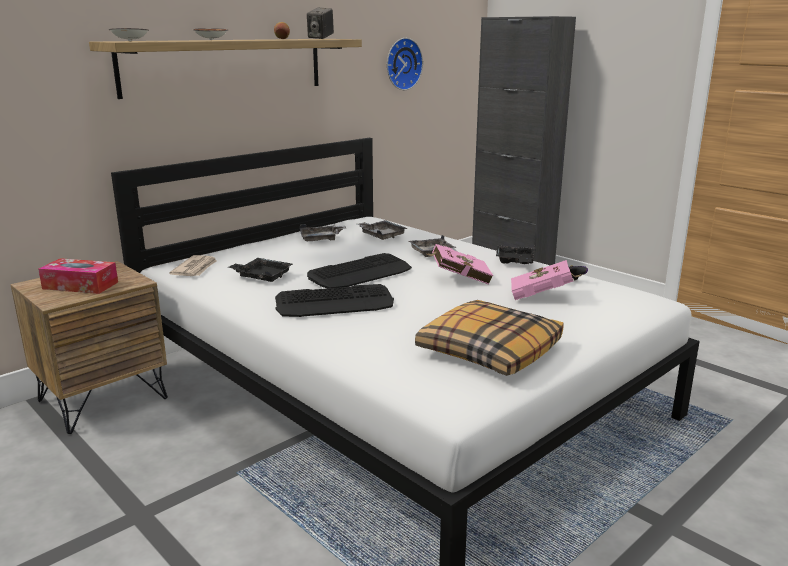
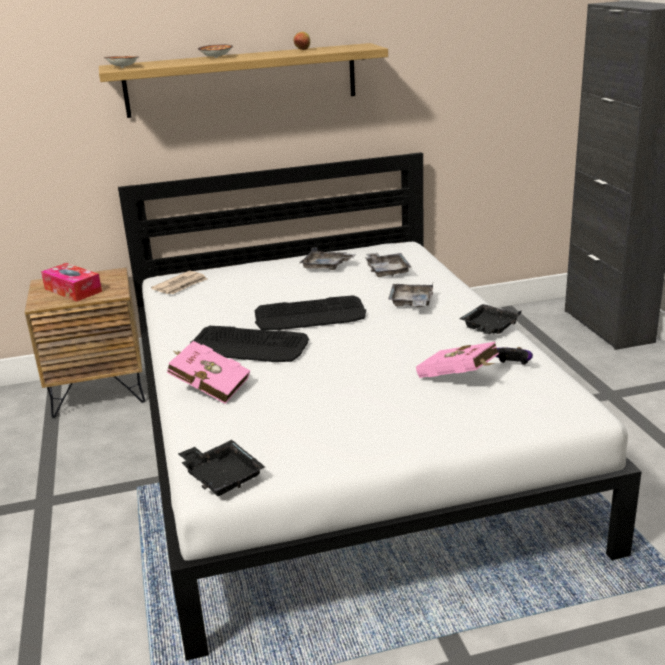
camera: 30 degrees right, 5 degrees up
(262, 276) = (224, 304): black tray -> black tray (222, 476)
(320, 38) = (344, 48): camera -> none
(402, 64) = (475, 65): wall clock -> none
(458, 279) = (399, 339): pink book -> pink book (208, 387)
(488, 351) = (319, 431): pillow -> none

